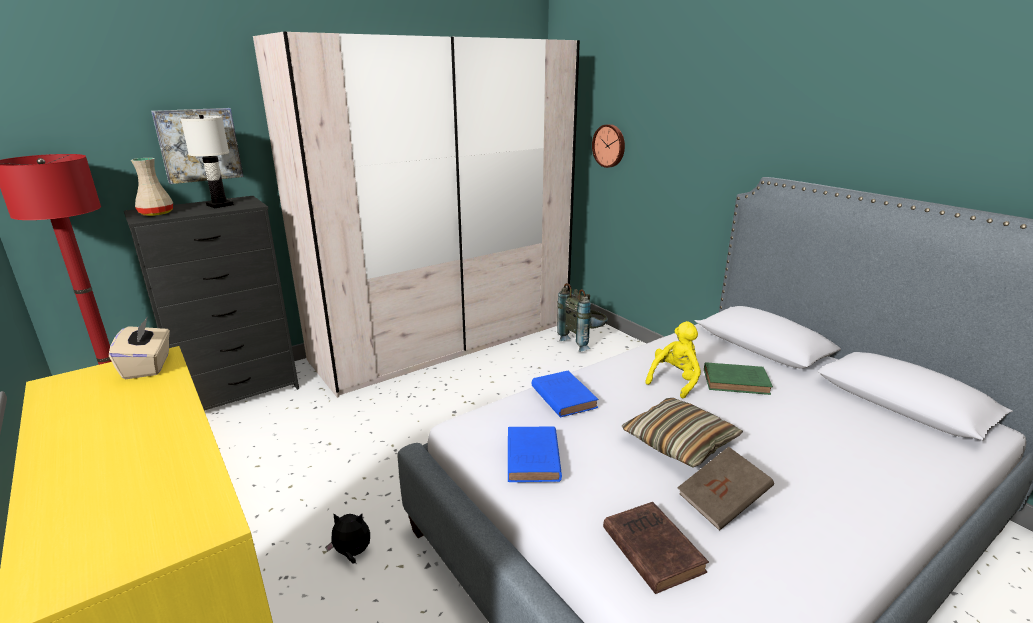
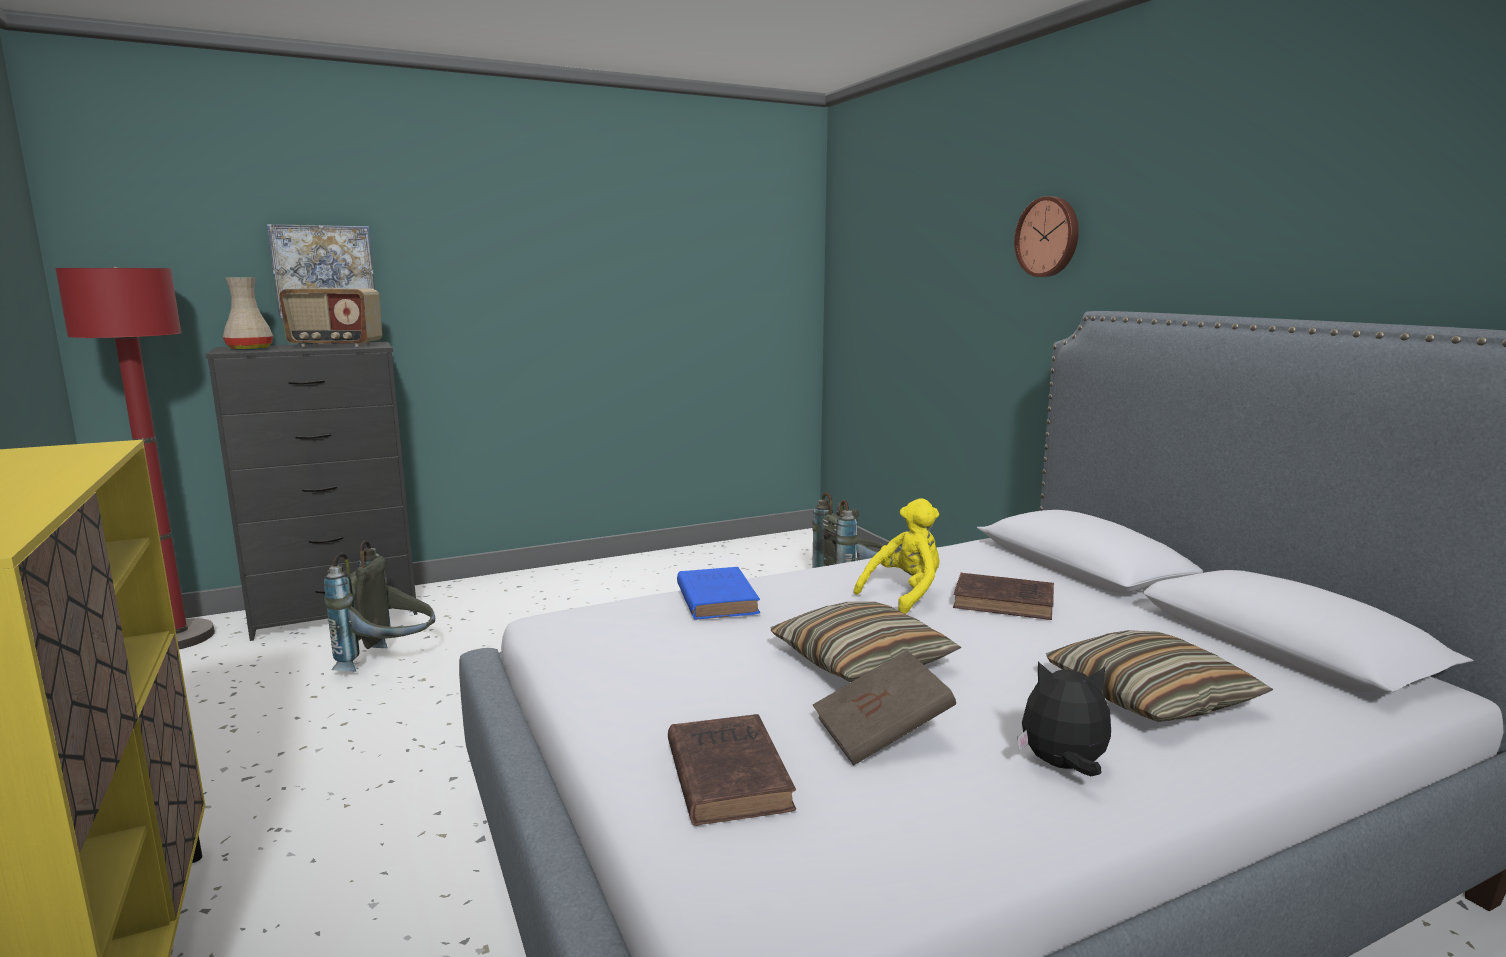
camera: 10 degrees right, 10 degrees down
(148, 366) = (84, 449): beige tissue box -> none
(220, 205) = (335, 345): white table lamp -> radio
(299, 432) = (390, 662): none -> grey backpack
(352, 553) = (383, 811): plush toy -> plush toy (1063, 767)
(446, 340) = (648, 573): beige wardrobe -> none
(533, 459) = (620, 660): blue book -> none
(609, 146) = (899, 296): wall clock -> wall clock (1048, 237)
(737, 382) = (1006, 603): green book -> brown book
(853, 452) = (1150, 696): none -> pillow

